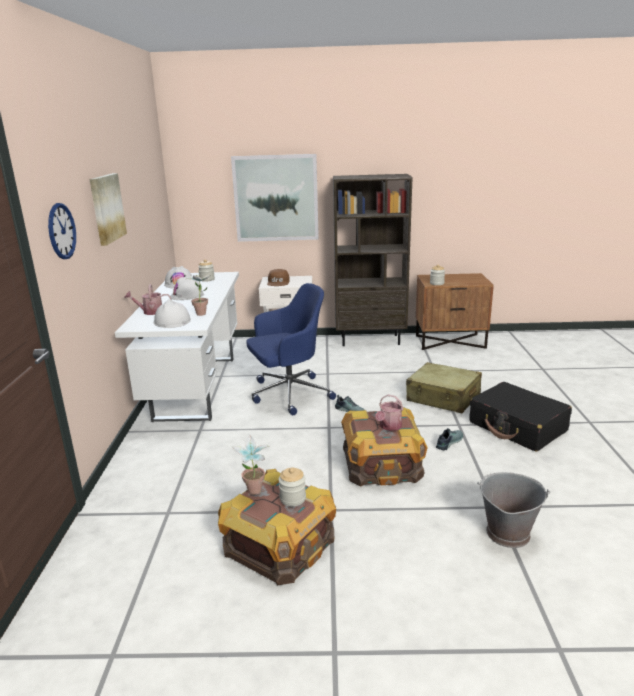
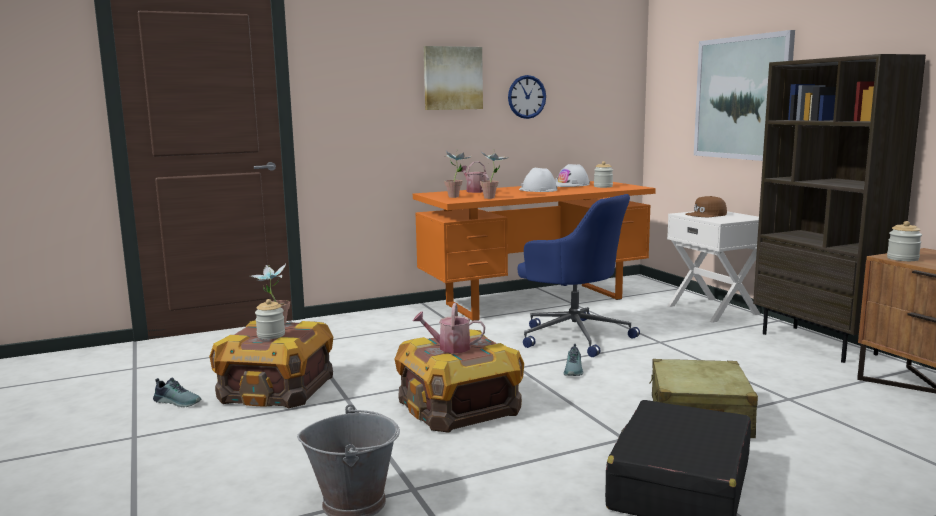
camera: 65 degrees right, 10 degrees down
(61, 231) = (350, 82): wall clock -> wall clock (526, 97)
(172, 321) = (457, 196): white hard hat -> potted plant
(196, 387) = (534, 301): white desk -> orange desk
(448, 442) = (559, 437): shoe -> shoe (178, 402)

